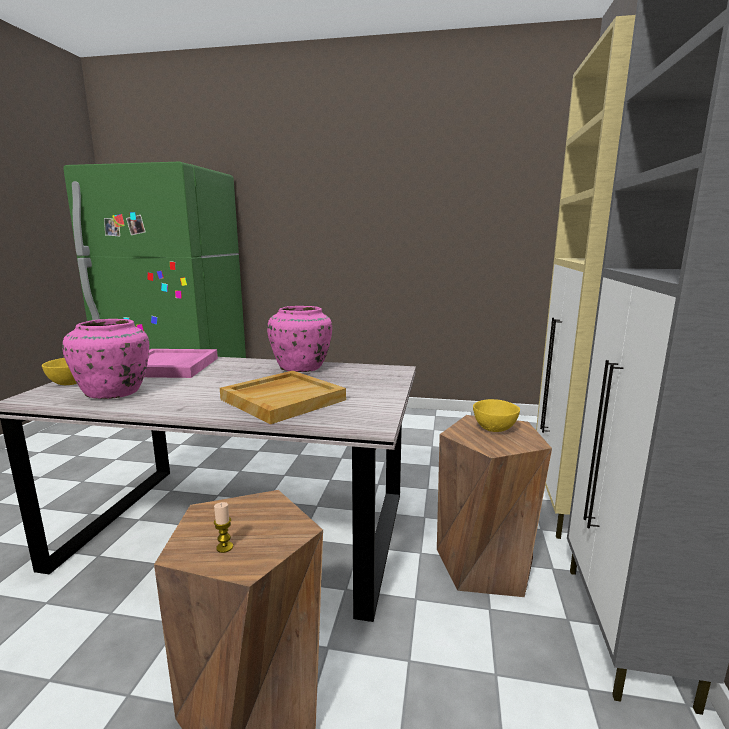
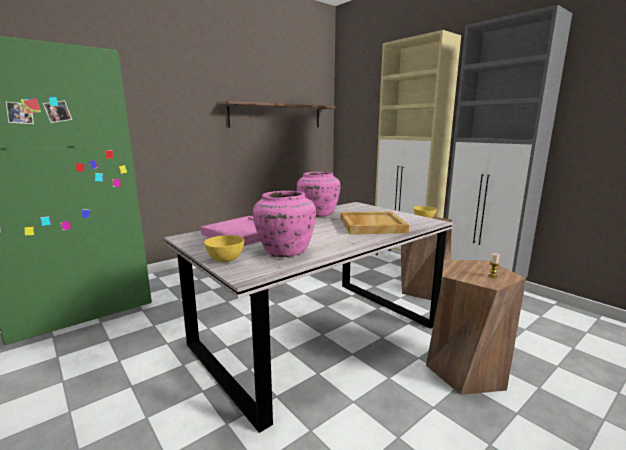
camera: 50 degrees left, 0 degrees up
(452, 222) = (277, 116): none -> brown shelf

